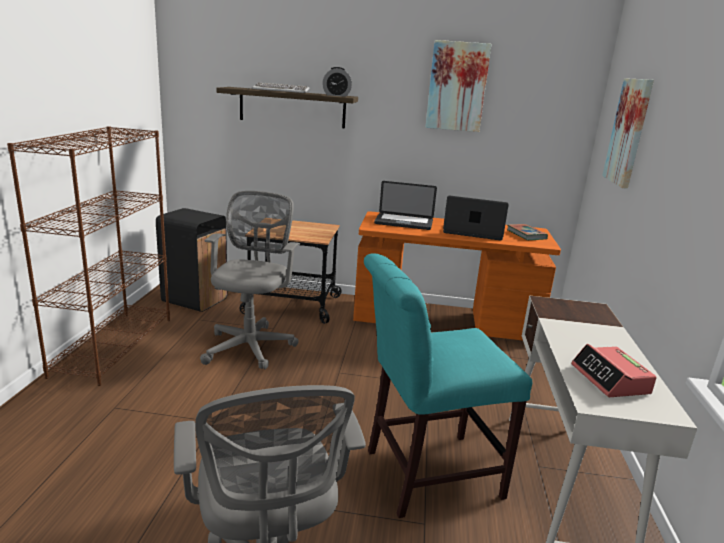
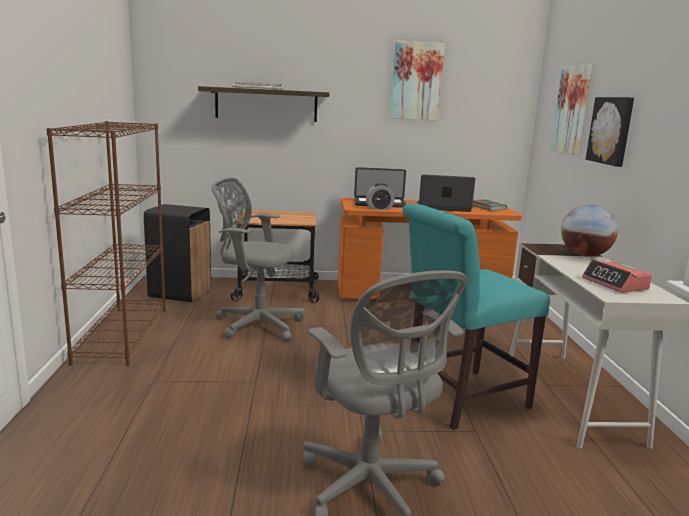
camera: 10 degrees left, 5 degrees down
(251, 345) = (256, 324): grey office chair -> grey office chair turned 75 degrees counterclockwise
(336, 95) = (311, 91): alarm clock -> alarm clock (379, 209)
(599, 323) = (585, 255): none -> globe
(662, 167) = (611, 130): none -> picture

